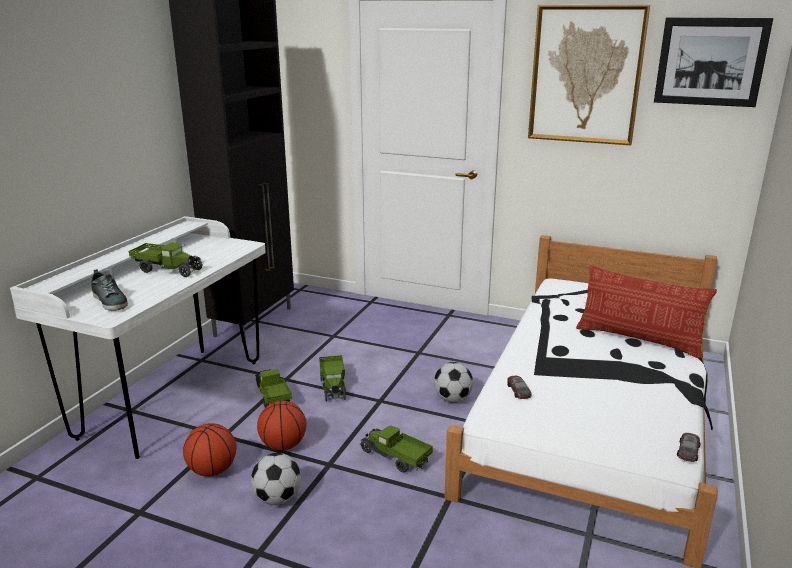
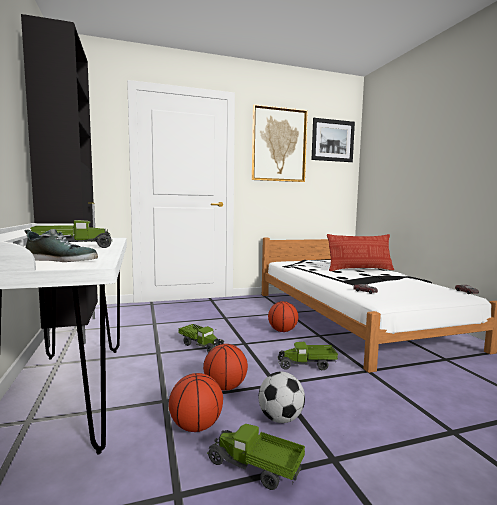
camera: 40 degrees left, 15 degrees down
(272, 397) = (165, 365): toy truck -> toy truck (254, 469)
(452, 399) = (282, 331): football -> basketball

